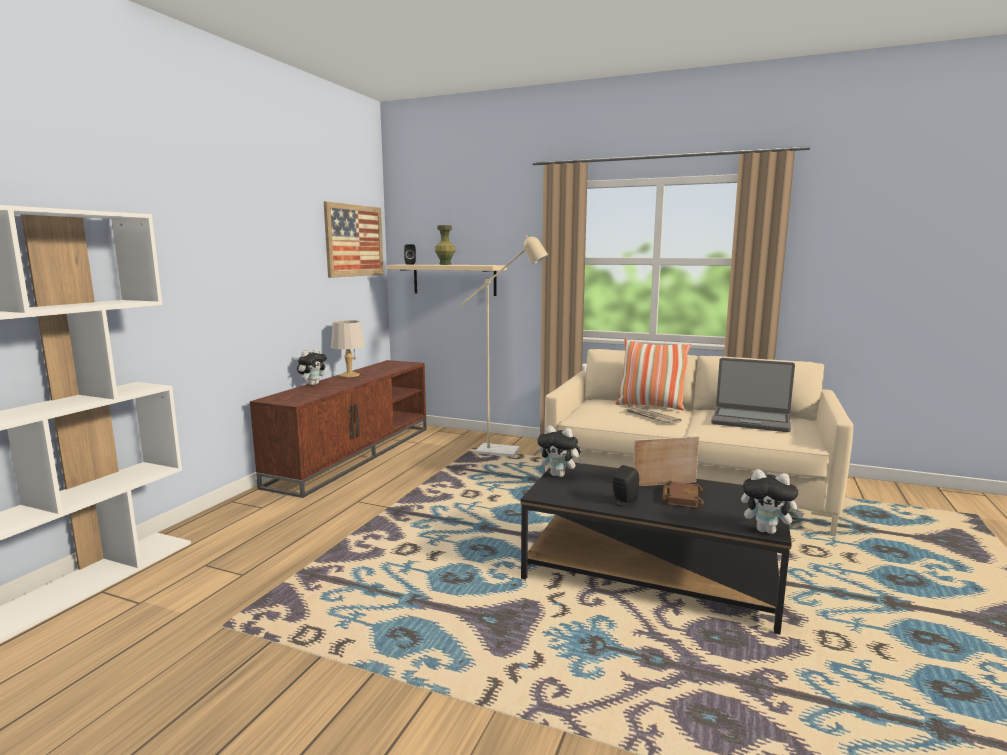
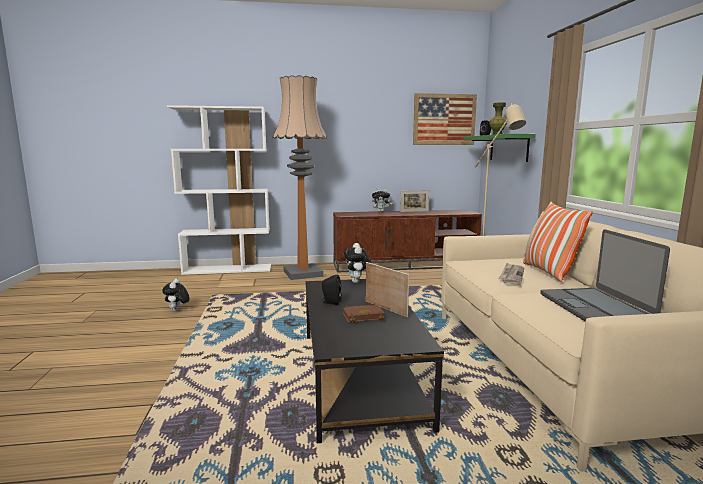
camera: 60 degrees right, 0 degrees up
(260, 521) = (303, 273): none -> floor lamp
(349, 375) = (414, 211): grey table lamp -> picture frame
(454, 279) = (508, 148): beige shelf -> green shelf
(767, 531) = (330, 349): plush toy -> plush toy (177, 311)

